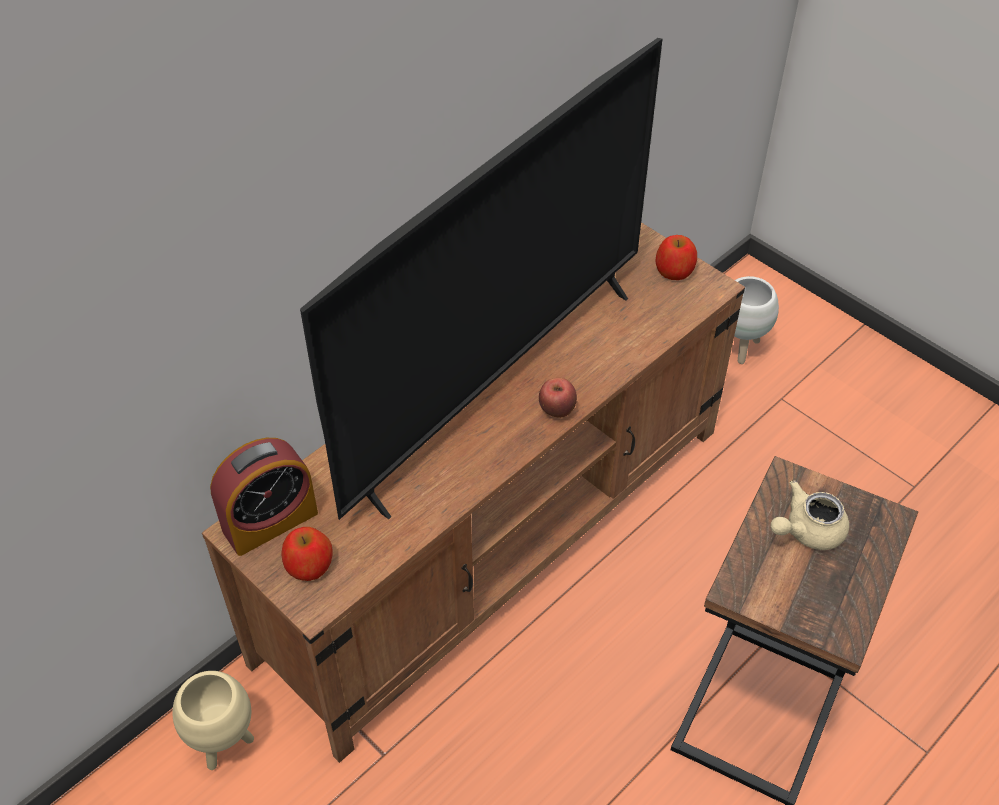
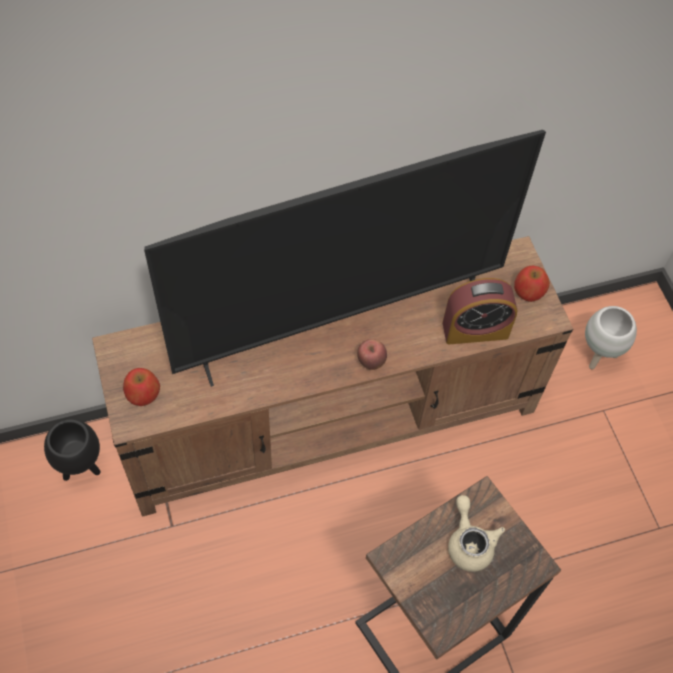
camera: 25 degrees right, 10 degrees up
(225, 743) = (82, 467): beige planter -> black planter
(270, 521) = (137, 351): alarm clock -> alarm clock (475, 330)
(806, 531) = (469, 542): beige teapot -> beige teapot turned 75 degrees clockwise

